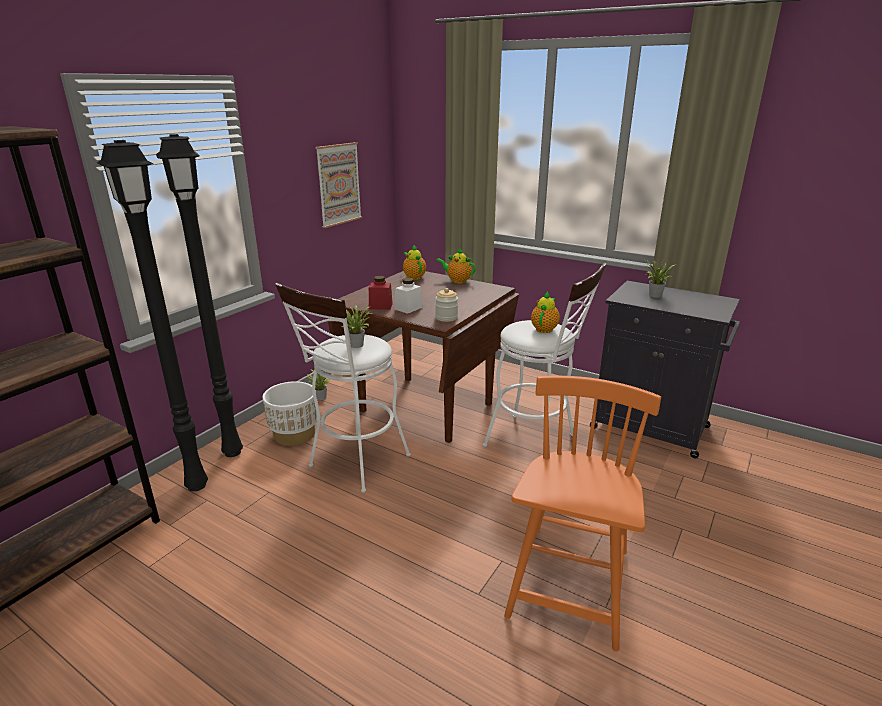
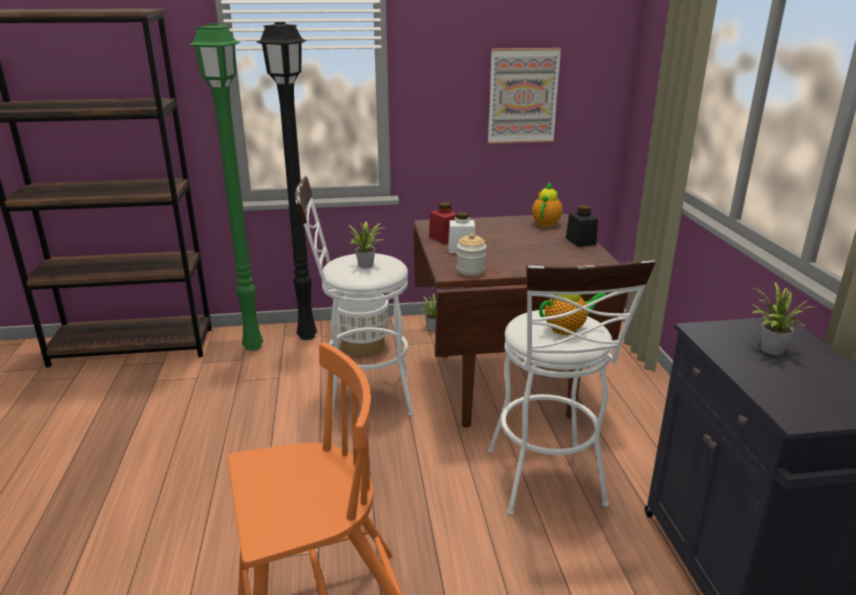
camera: 50 degrees right, 0 degrees up
(195, 485) = (252, 346): black floor lamp -> green floor lamp
(457, 281) = (580, 241): teapot -> black jar

